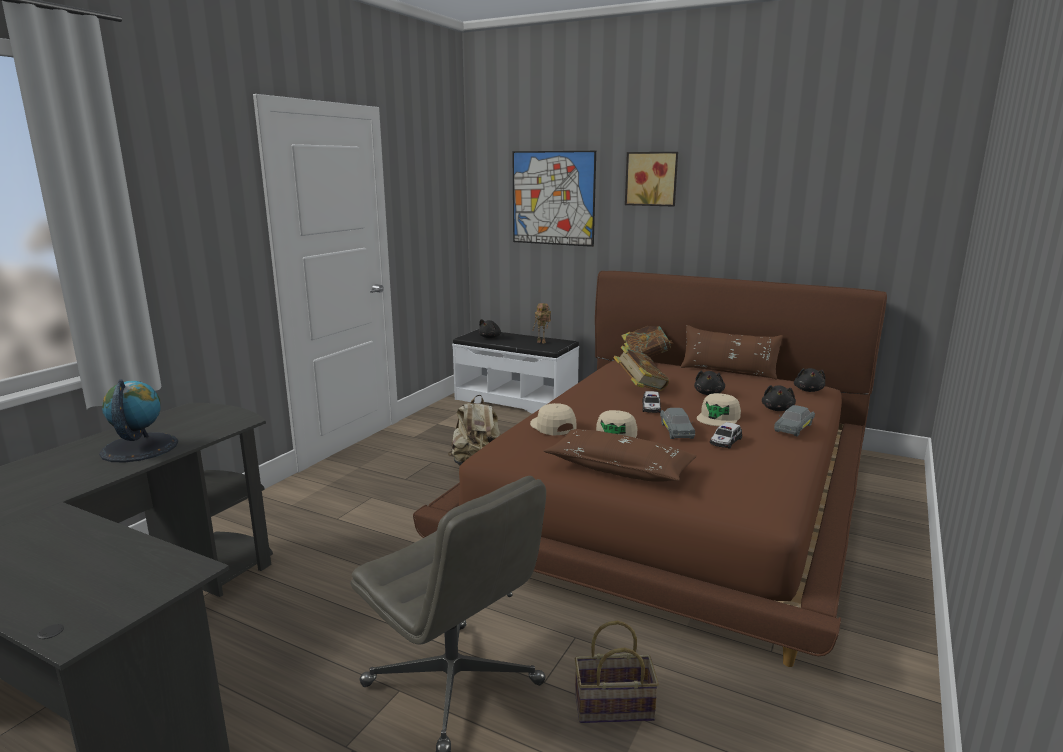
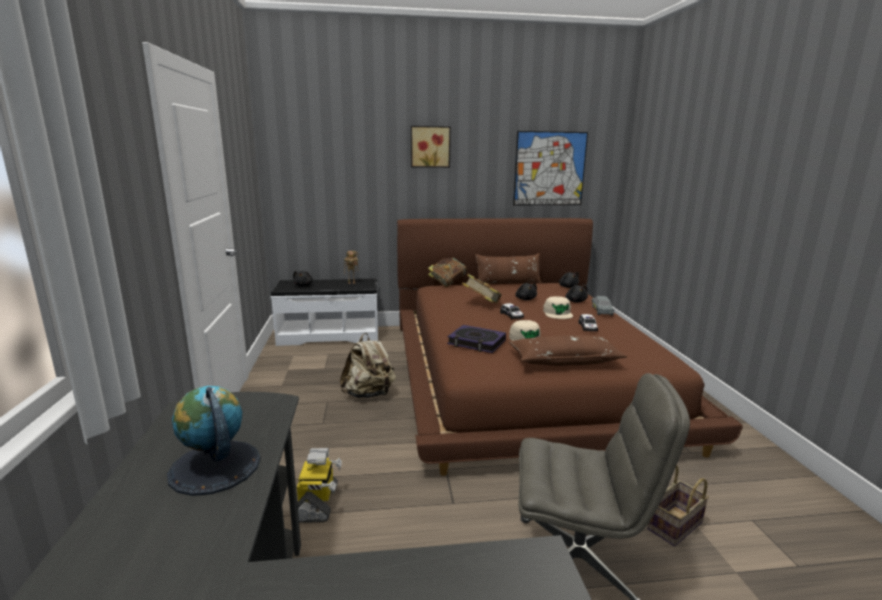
camera: 35 degrees left, 0 degrees up
(319, 540) = (318, 503): none -> toy robot
(553, 198) = (346, 163): picture -> picture (549, 169)
(553, 426) = (476, 343): beige cap -> book
(676, 431) = (552, 327): grey toy car -> none

